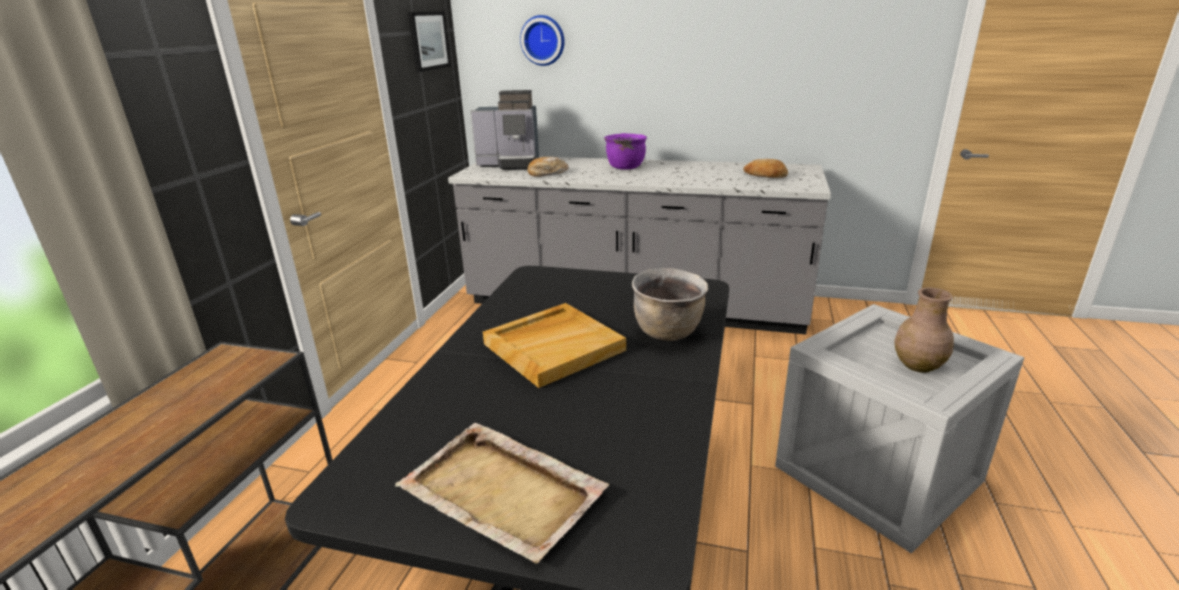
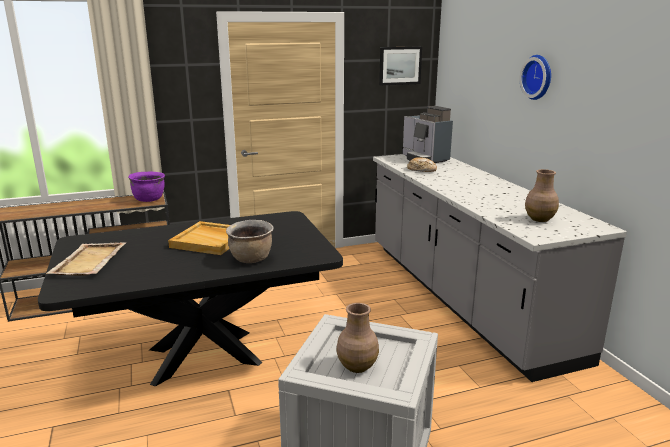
camera: 55 degrees right, 5 degrees down
(543, 40) = (474, 73): wall clock -> wall clock (538, 77)
(625, 167) = (475, 181): purple cooking pot -> purple cooking pot (149, 199)
(765, 176) = (539, 219): bread -> brown vase

